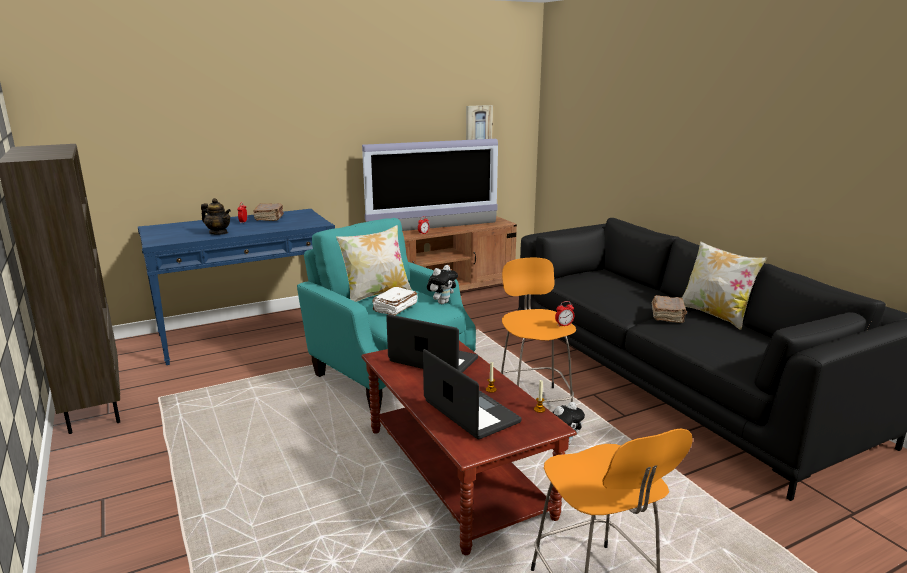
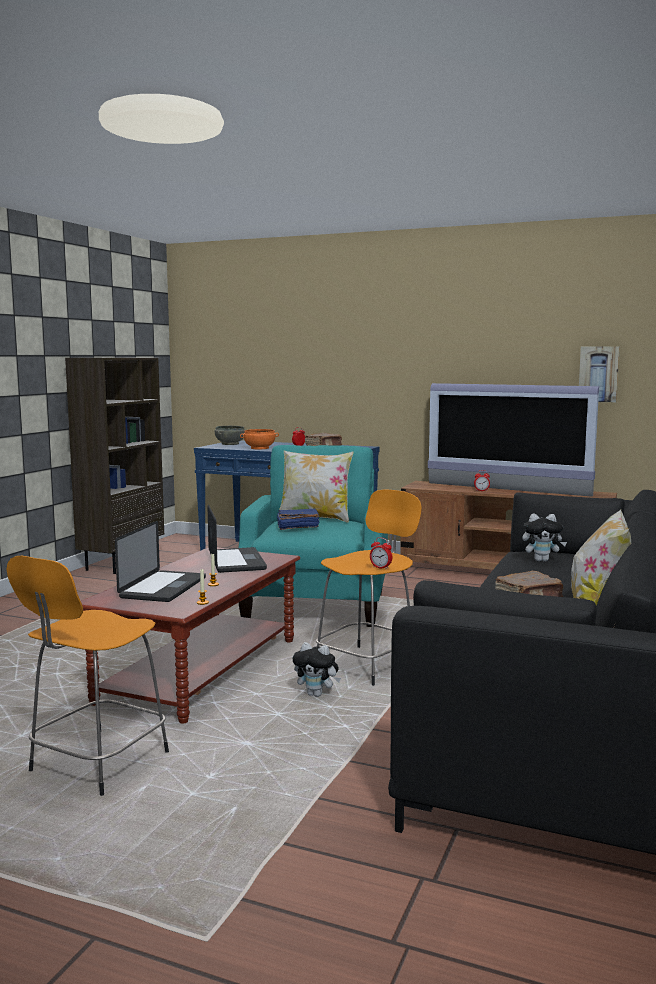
camera: 50 degrees right, 10 degrees down
(160, 233) = (230, 444): none -> grey bowl
(218, 233) = (259, 448): teapot -> orange bowl
(394, 308) = (297, 527): white book -> blue book
(442, 302) = (351, 535): plush toy -> plush toy (542, 560)

